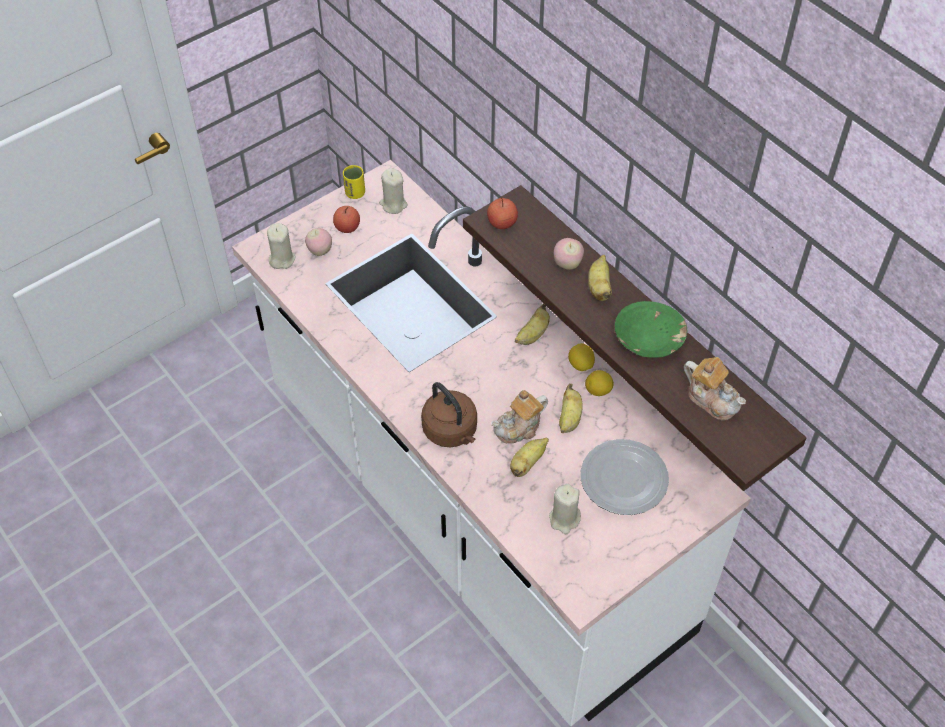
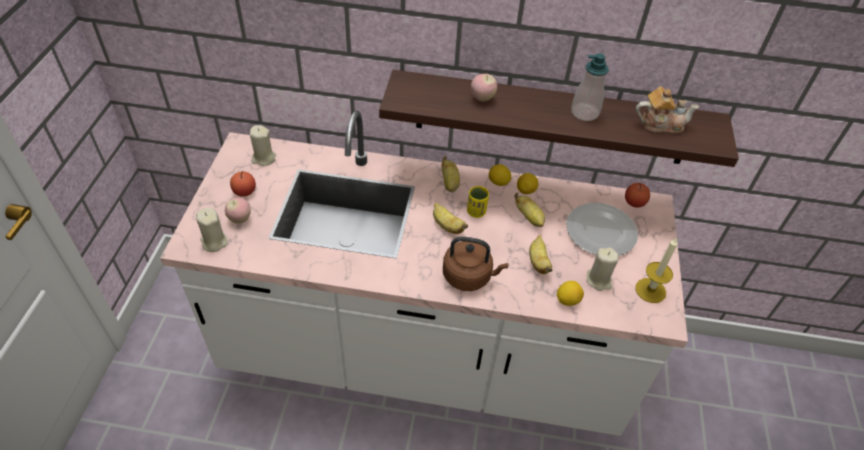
camera: 45 degrees left, 5 degrees down
(355, 193) = (226, 166): yellow cup -> yellow cup (476, 212)
(502, 223) = (409, 97): apple -> apple (634, 202)
(513, 514) = (567, 300): none -> lemon
(519, 428) = (508, 244): teapot -> none
(599, 287) = (518, 100): banana -> banana (447, 226)
(602, 563) = (650, 290): none -> candle
(649, 339) = (584, 113): green bowl -> soap dispenser

